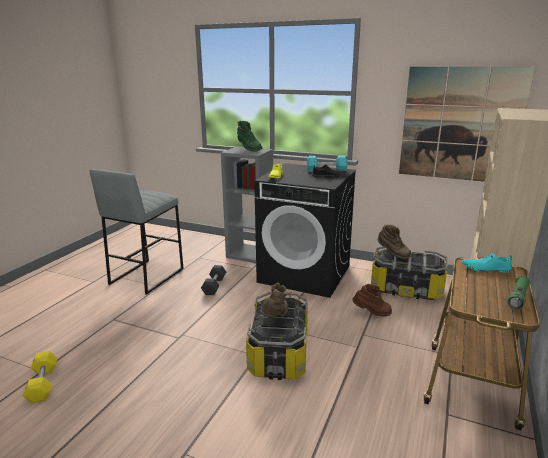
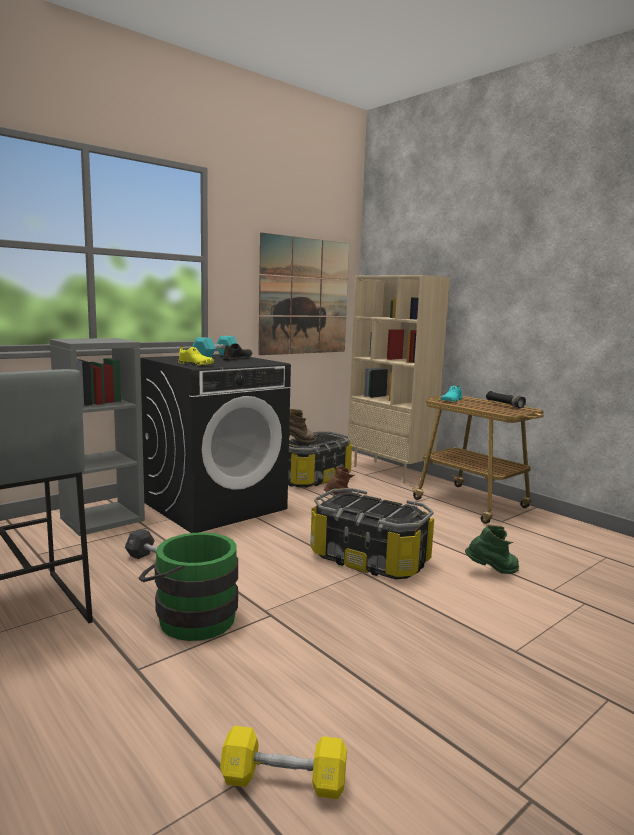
camera: 65 degrees left, 10 degrees down
(162, 316) = (190, 618): none -> green bucket
(248, 149) = (89, 339): green boot -> green boot (492, 572)
(276, 318) = (374, 508): brown boot -> none
(518, 298) = (504, 404): green flashlight -> black flashlight

